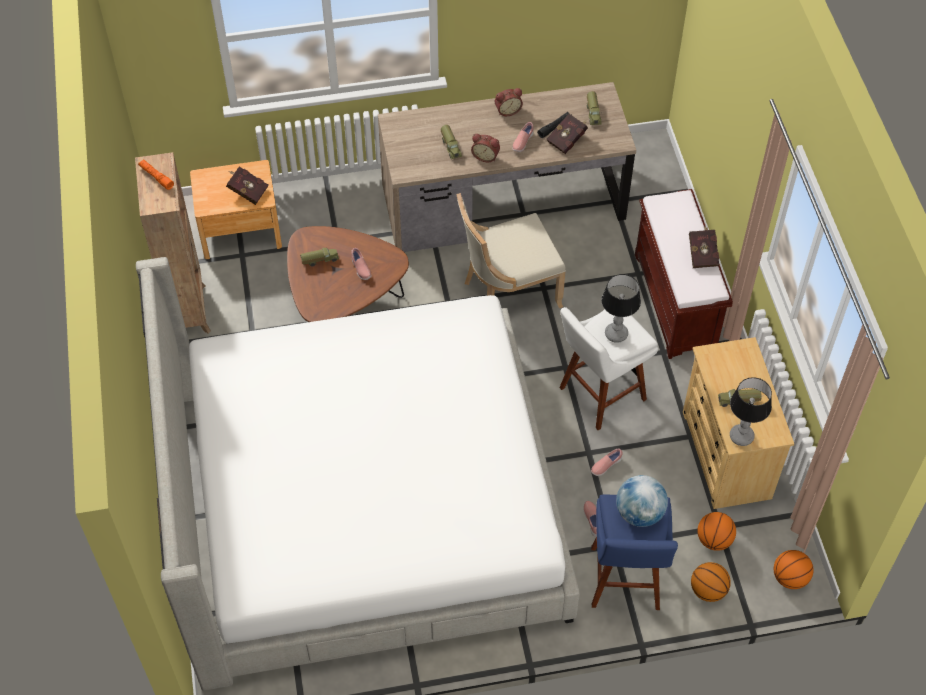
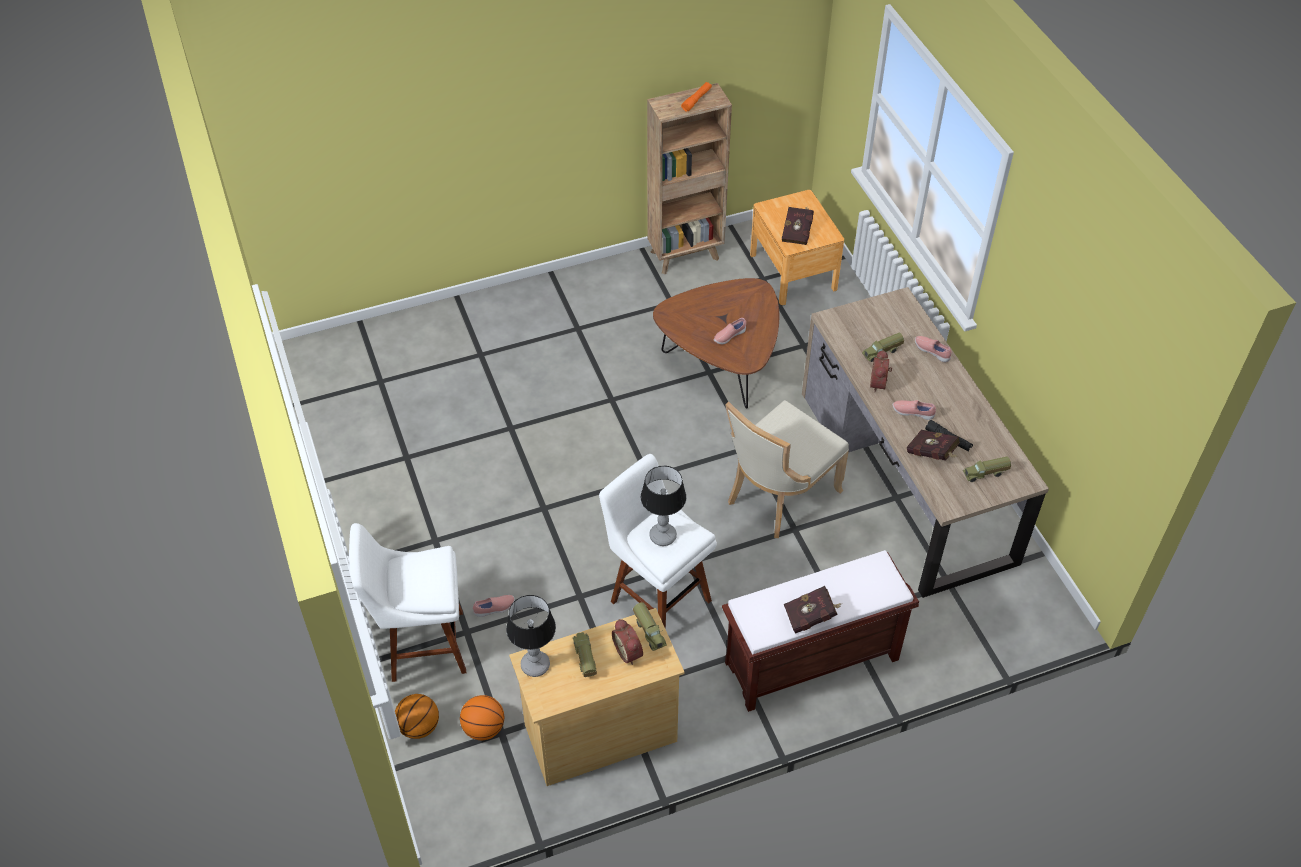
camera: 80 degrees right, 5 degrees down
(320, 260) = (731, 304): toy truck -> toy truck (649, 631)
(364, 505) = (488, 419): bed -> none
(507, 110) = (958, 393): alarm clock -> alarm clock (629, 651)
(507, 292) = (778, 497): beige chair -> beige chair turned 105 degrees counterclockwise
(605, 465) = (565, 613): pink shoe -> pink shoe (932, 352)
(624, 582) = (422, 646): blue stool -> white stool
(639, 513) = (427, 579): globe -> none
(789, 578) = (442, 811): basketball -> none

